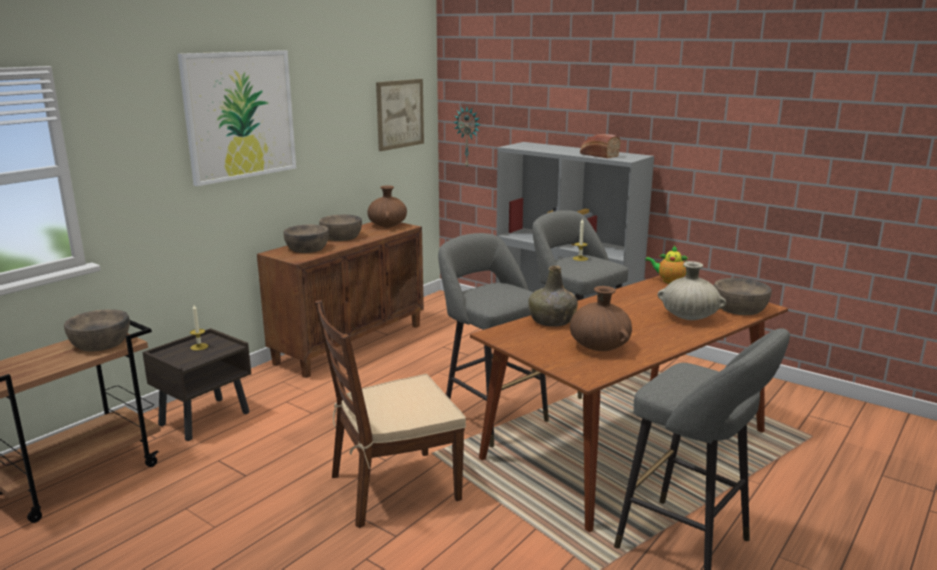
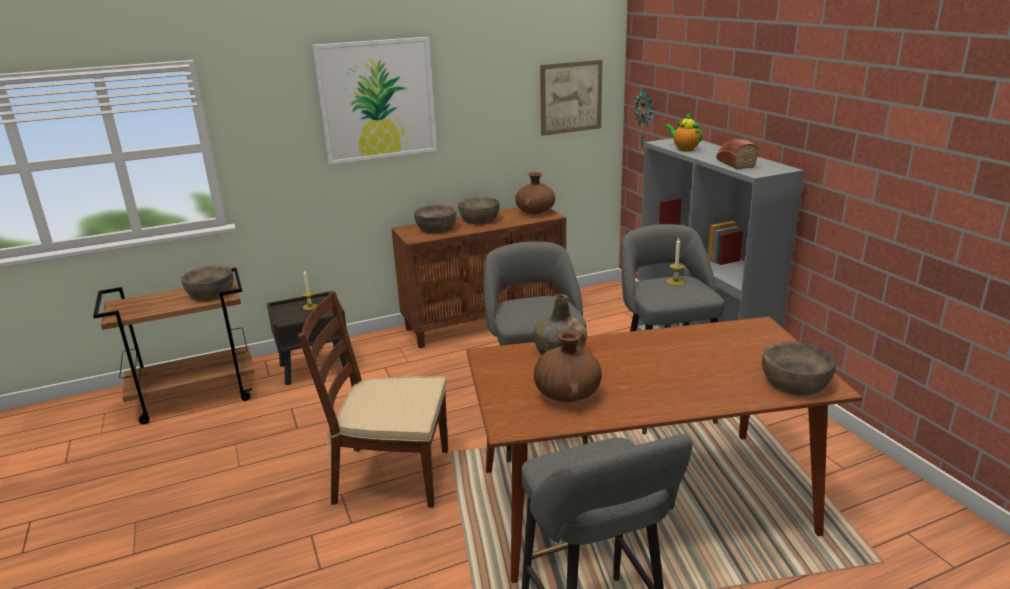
camera: 30 degrees right, 5 degrees up
(669, 281) = (753, 328): teapot -> teapot (684, 149)
(689, 317) = (715, 381): beige vase -> none

